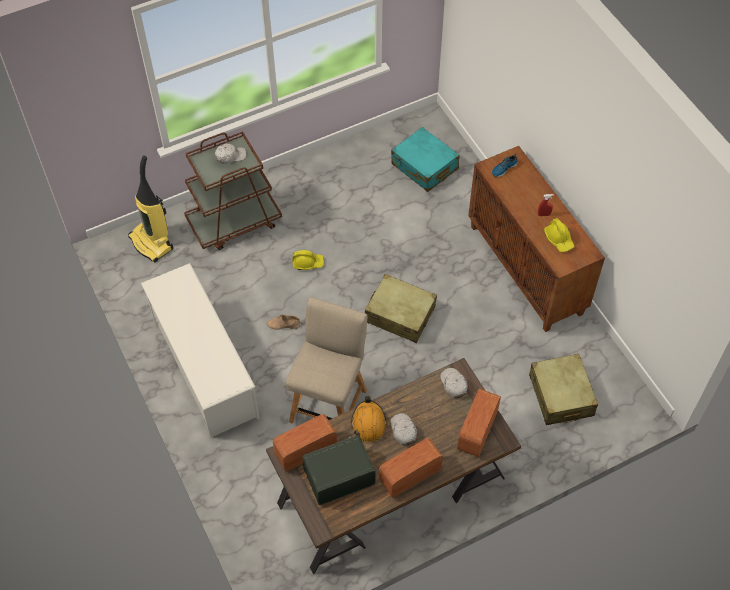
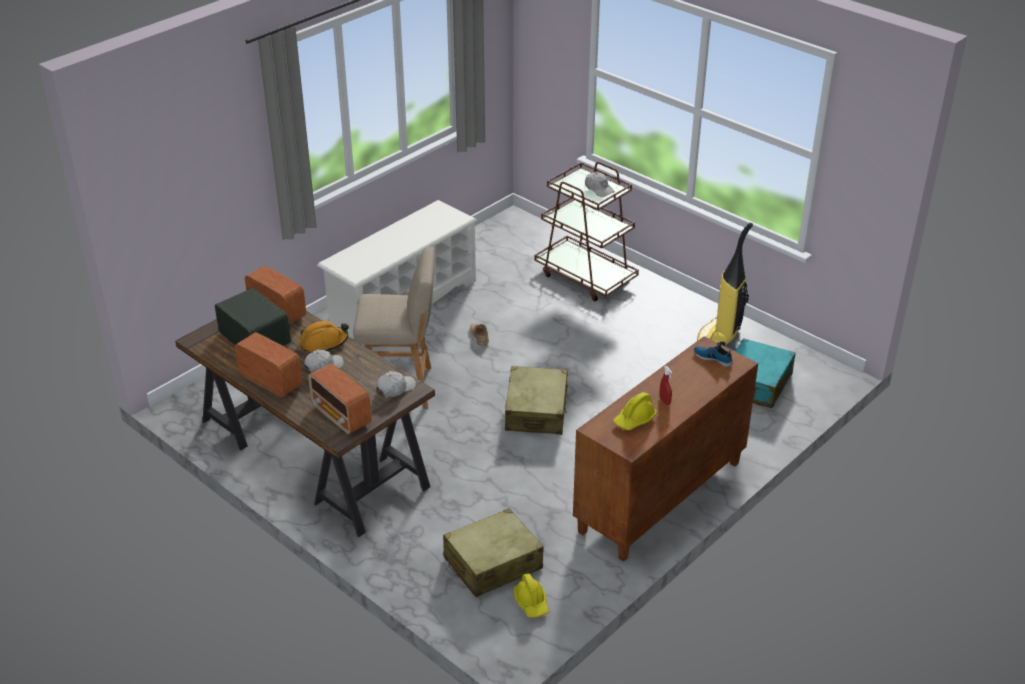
camera: 70 degrees right, 20 degrees down
(152, 243) = (529, 237): vacuum cleaner -> vacuum cleaner (718, 339)
(307, 263) = (565, 333): yellow hard hat -> yellow hard hat (531, 602)
(476, 431) = (341, 416): radio -> radio turned 135 degrees counterclockwise

